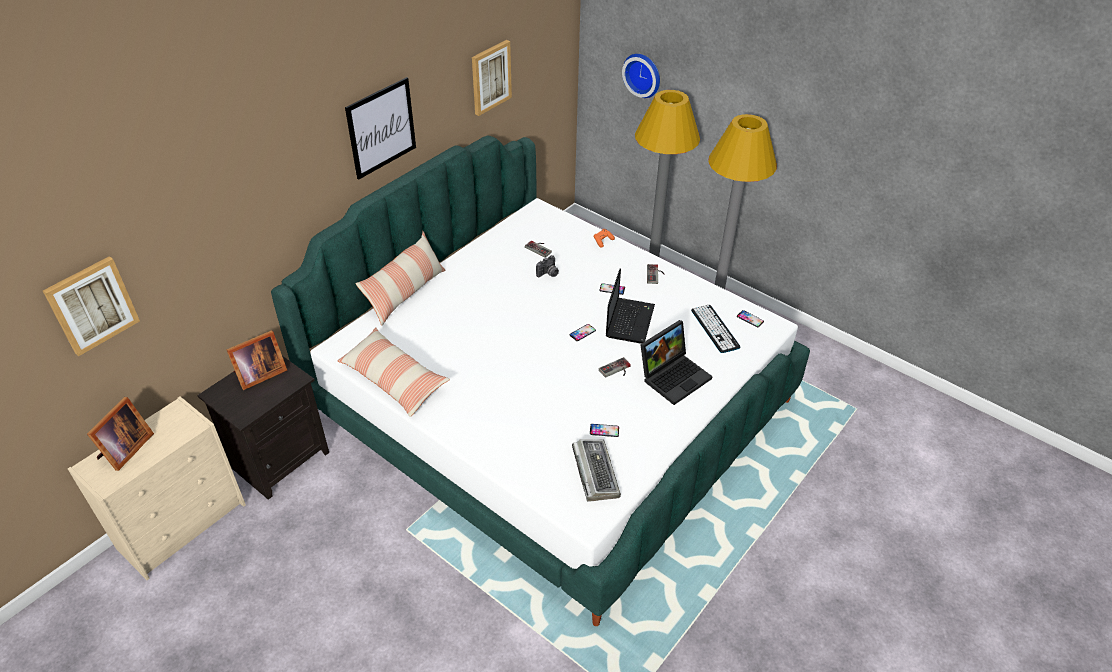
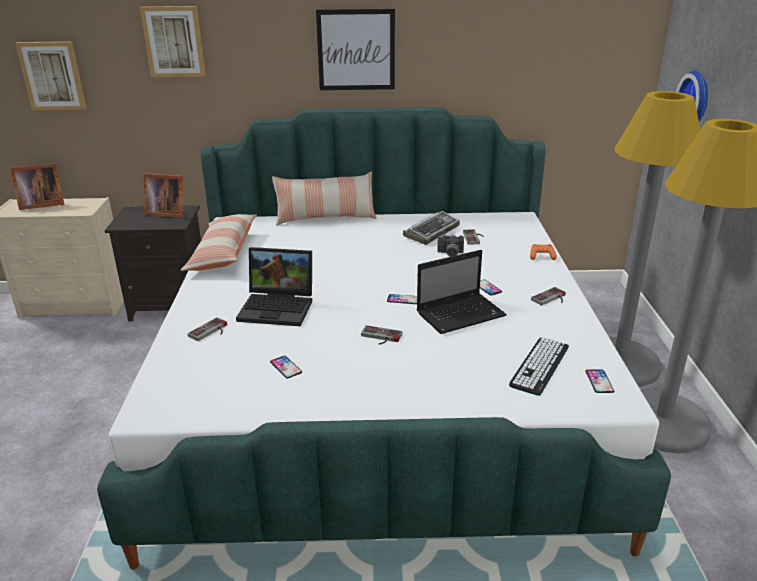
camera: 50 degrees right, 15 degrees down
(490, 77) = (509, 55): picture -> picture (174, 41)
(517, 444) = (211, 332): none -> game controller
(595, 472) = (220, 387): keyboard -> keyboard (432, 232)
(674, 375) = (425, 372): laptop -> laptop (279, 307)

